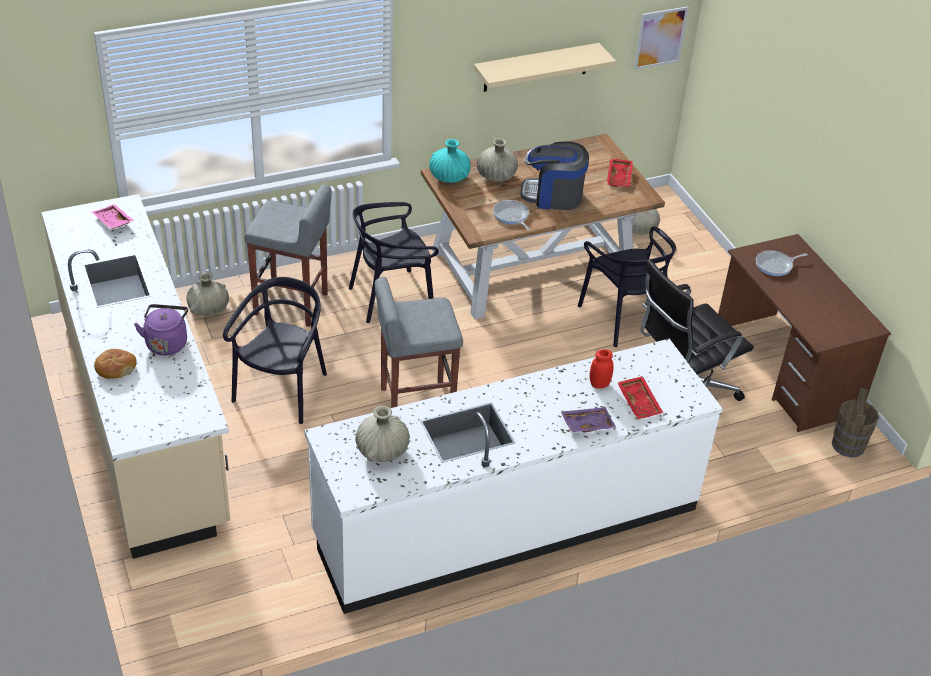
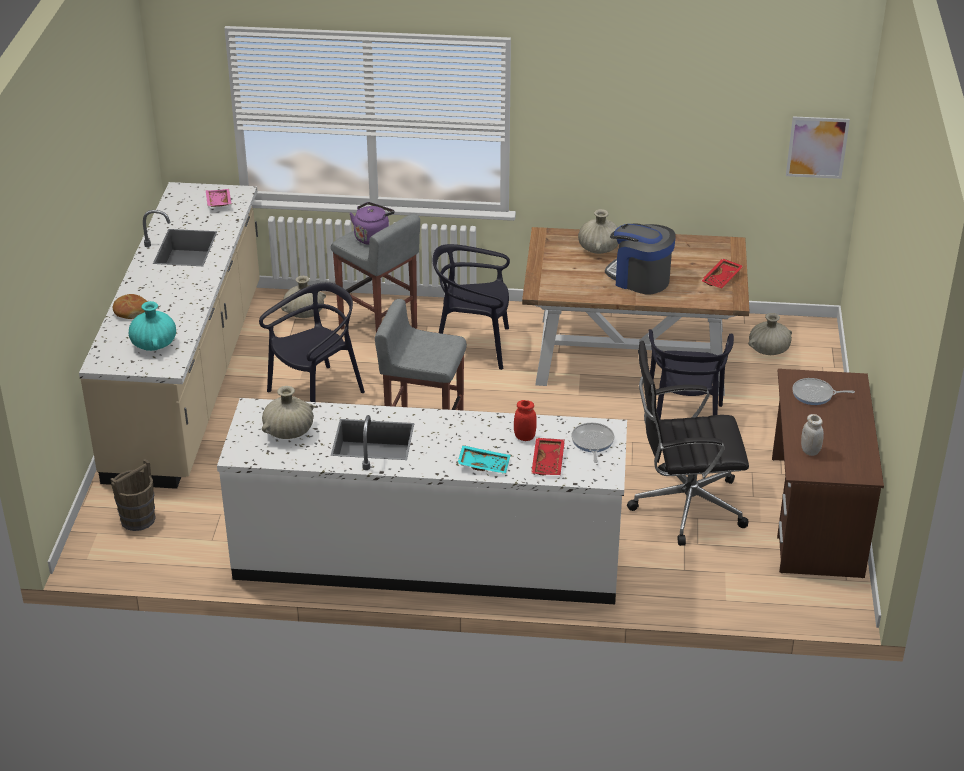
camera: 30 degrees right, 5 degrees down
(167, 343) = (185, 304): purple kettle -> purple kettle (372, 236)
(449, 177) = (552, 239): turquoise vase -> turquoise vase (154, 344)
(511, 216) = (583, 286): frying pan -> frying pan (592, 442)
(536, 67) = (669, 149): beige shelf -> none
(587, 424) = (484, 464): purple tray -> turquoise tray
(813, 319) = (810, 451): none -> white jar
(848, 445) = (824, 600): brown bucket -> brown bucket (138, 519)

